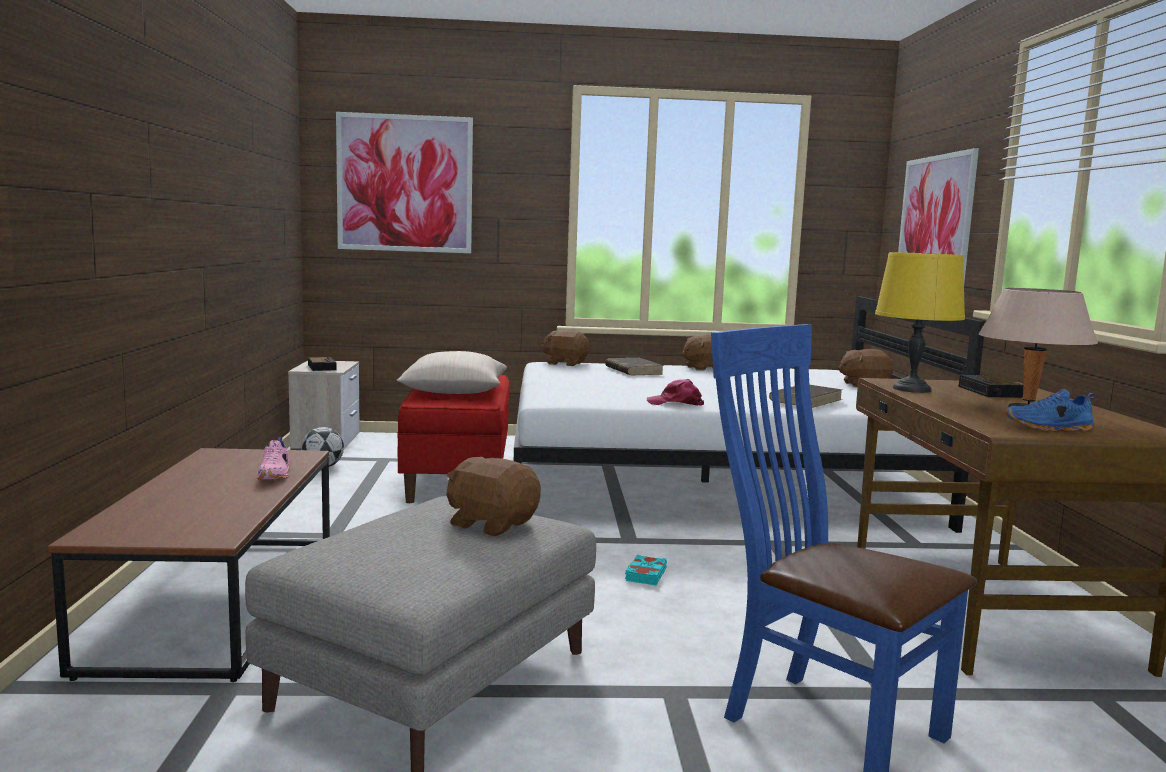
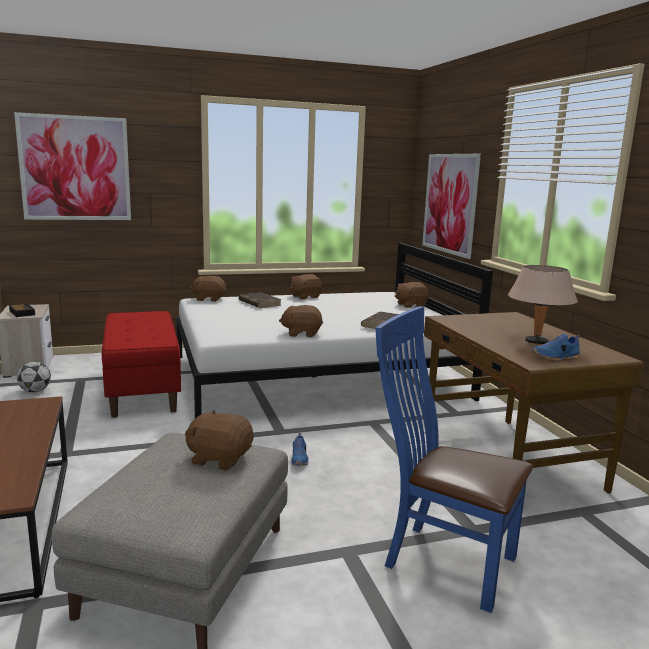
camera: 15 degrees left, 5 degrees up
(276, 475) = (31, 426): pink shoe -> none
(454, 392) = (138, 331): beige pillow -> none
(645, 575) = (300, 459): turquoise book -> blue shoe
(676, 403) = (301, 333): pink cap -> brown plush toy
(911, 389) = (462, 325): yellow table lamp -> none
(990, 392) = (507, 324): alarm clock -> none

